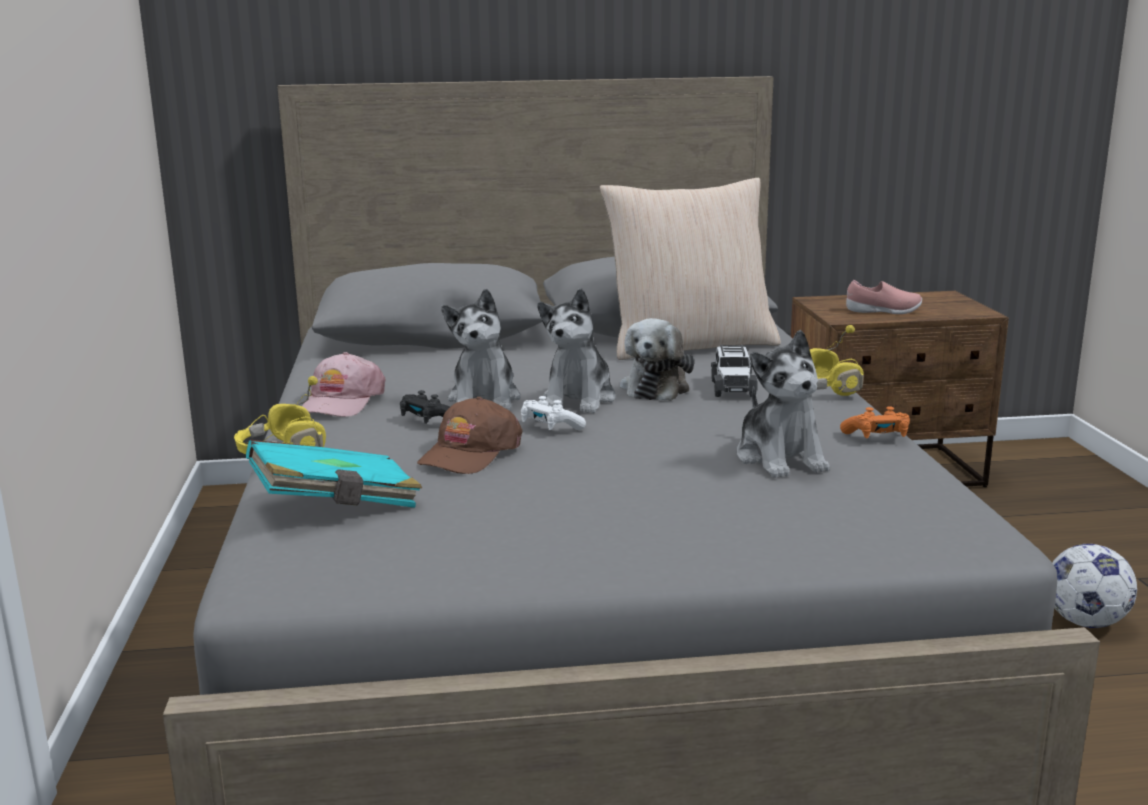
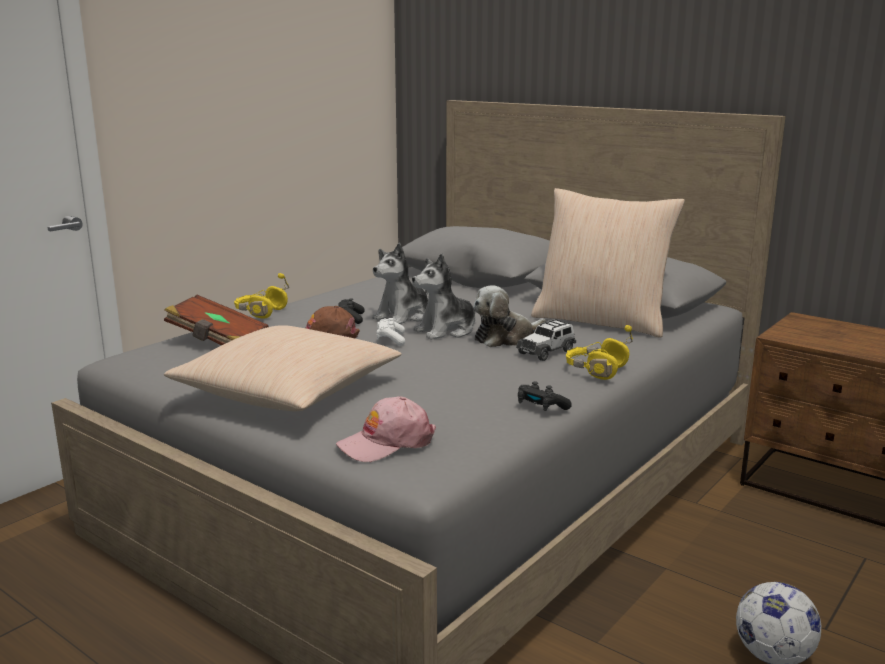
camera: 45 degrees right, 0 degrees up
(336, 505) = (217, 341): turquoise book -> brown book
(341, 402) = (343, 298): pink cap -> pink cap (386, 443)
(618, 521) = (289, 391): none -> beige pillow
(780, 458) = (450, 396): plush toy -> none
(877, 437) = (541, 407): orange game controller -> black game controller
(883, 311) = (833, 340): pink shoe -> none

